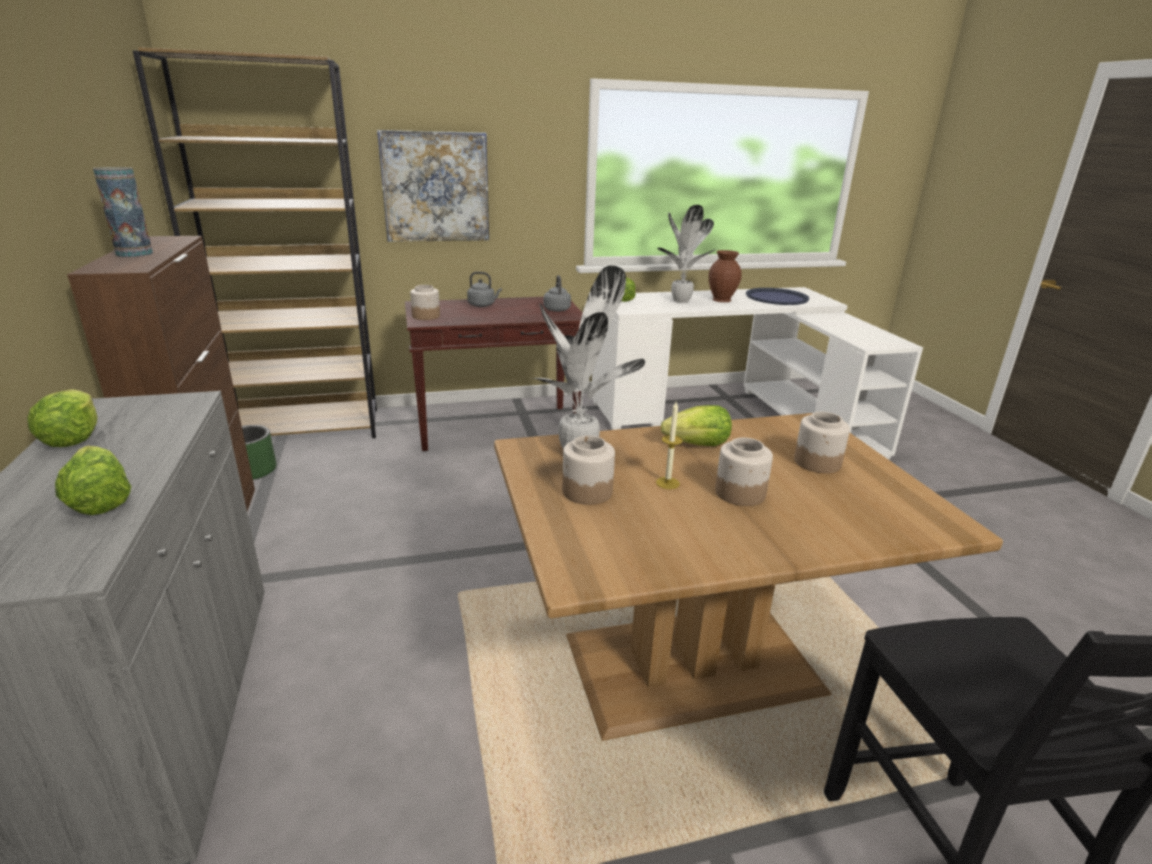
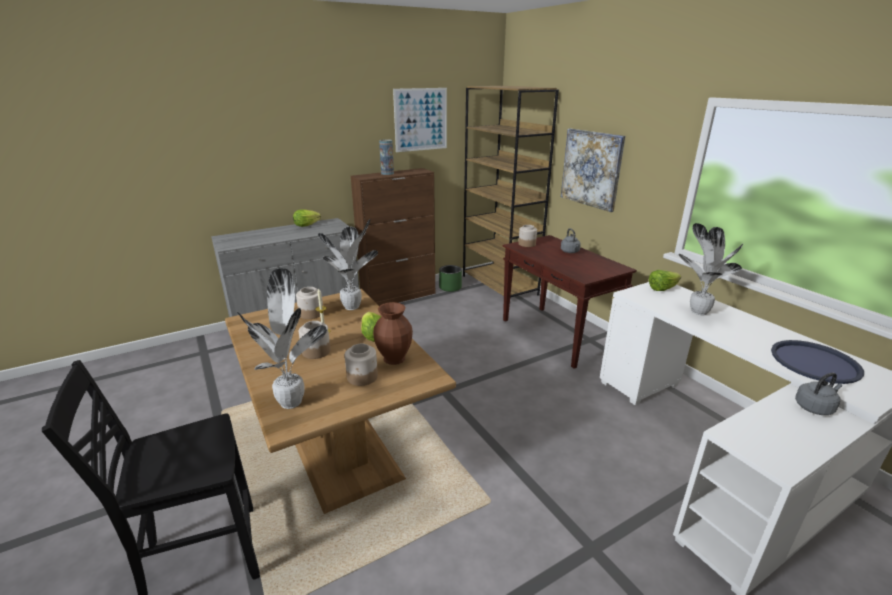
camera: 75 degrees right, 0 degrees up
(99, 500) = (265, 238): lettuce -> none
(102, 120) = (421, 119): none -> picture
(557, 309) = (593, 271): grey kettle -> grey kettle (815, 407)
(722, 300) = (741, 331): brown vase -> brown vase (394, 359)
(890, 518) = (292, 401): none -> potted plant

